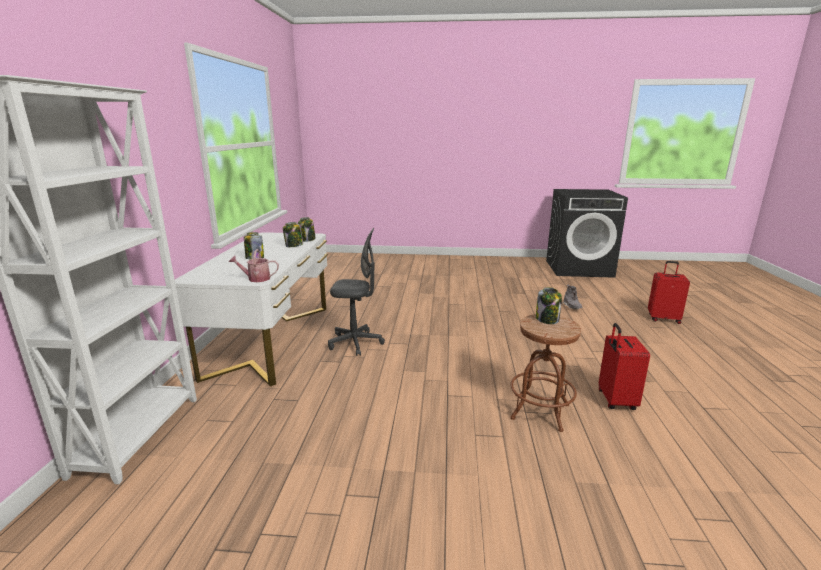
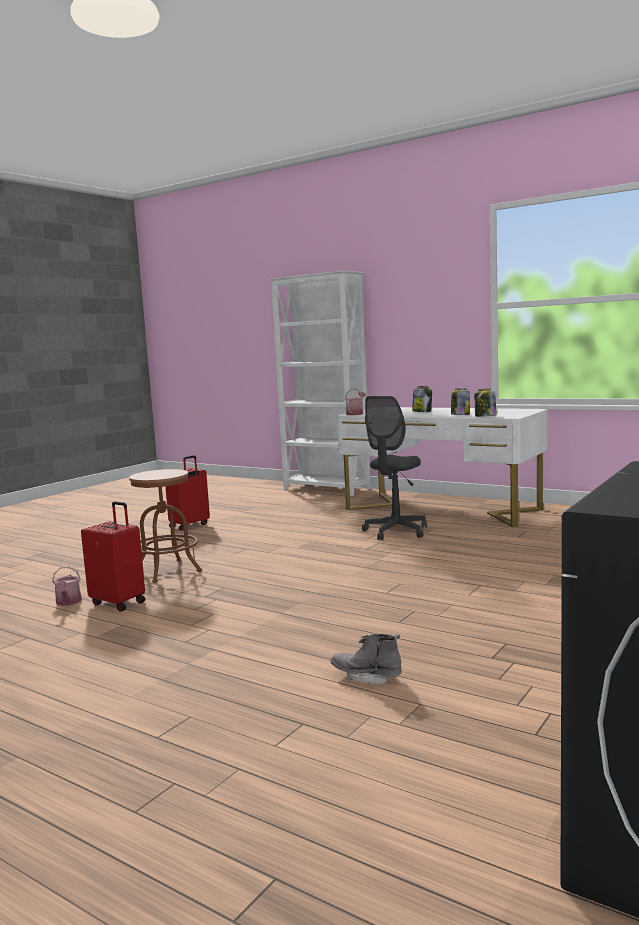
camera: 120 degrees right, 10 degrees down
(547, 319) = (167, 474): jar -> none
(652, 427) = (68, 602): none -> watering can
(663, 319) = (190, 758): red suitcase -> red suitcase (189, 526)

